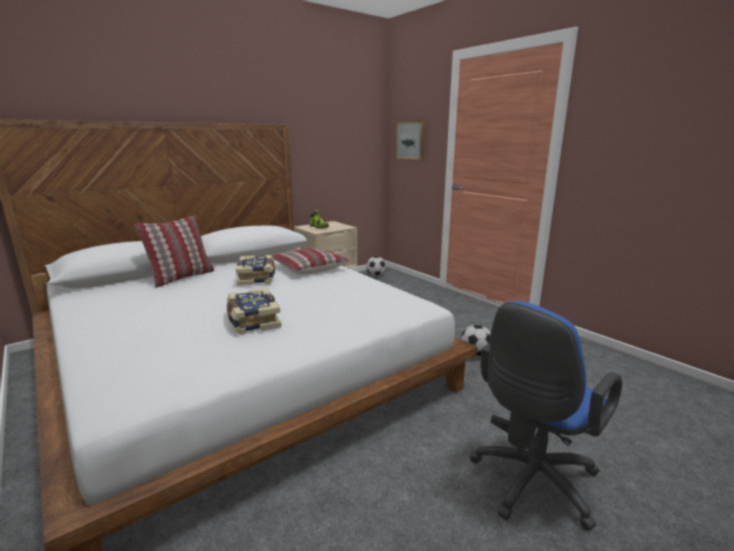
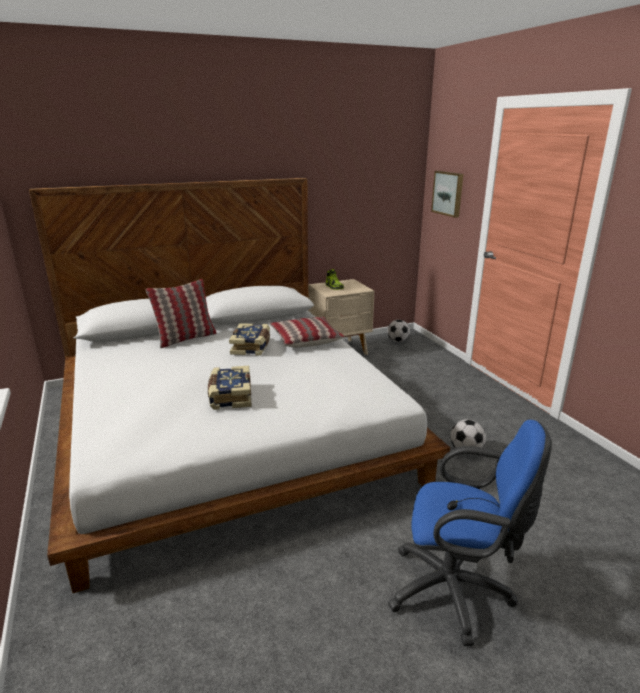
camera: 15 degrees right, 5 degrees up
(530, 484) = (455, 592): blue office chair -> blue office chair turned 135 degrees counterclockwise

